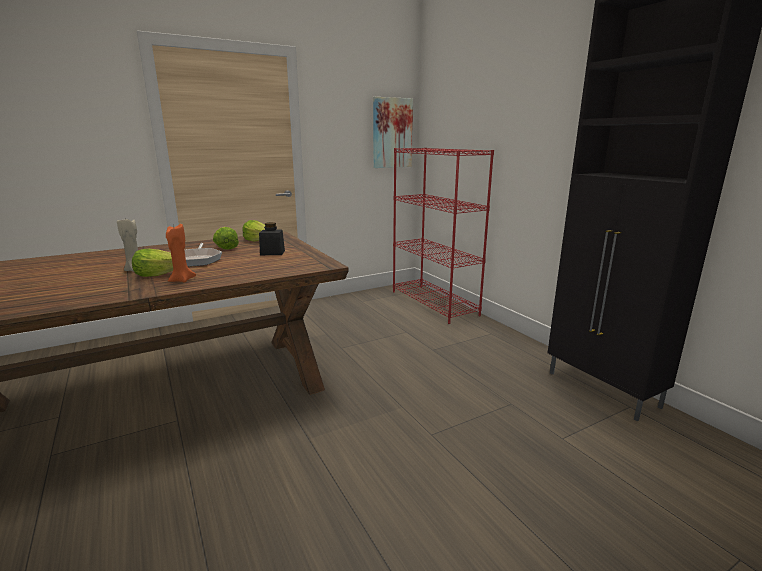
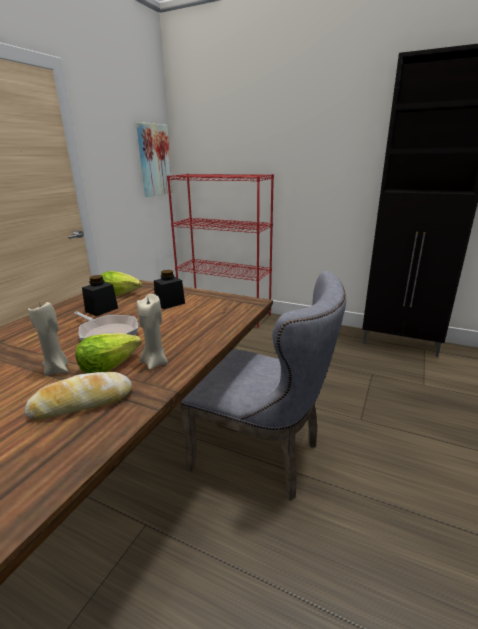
camera: 35 degrees left, 5 degrees up
(110, 286) = (82, 403): none -> bread
(181, 280) = (155, 363): orange candle -> beige candle
(226, 247) = (101, 310): lettuce -> black jar
(305, 419) = (264, 455): none -> grey chair

